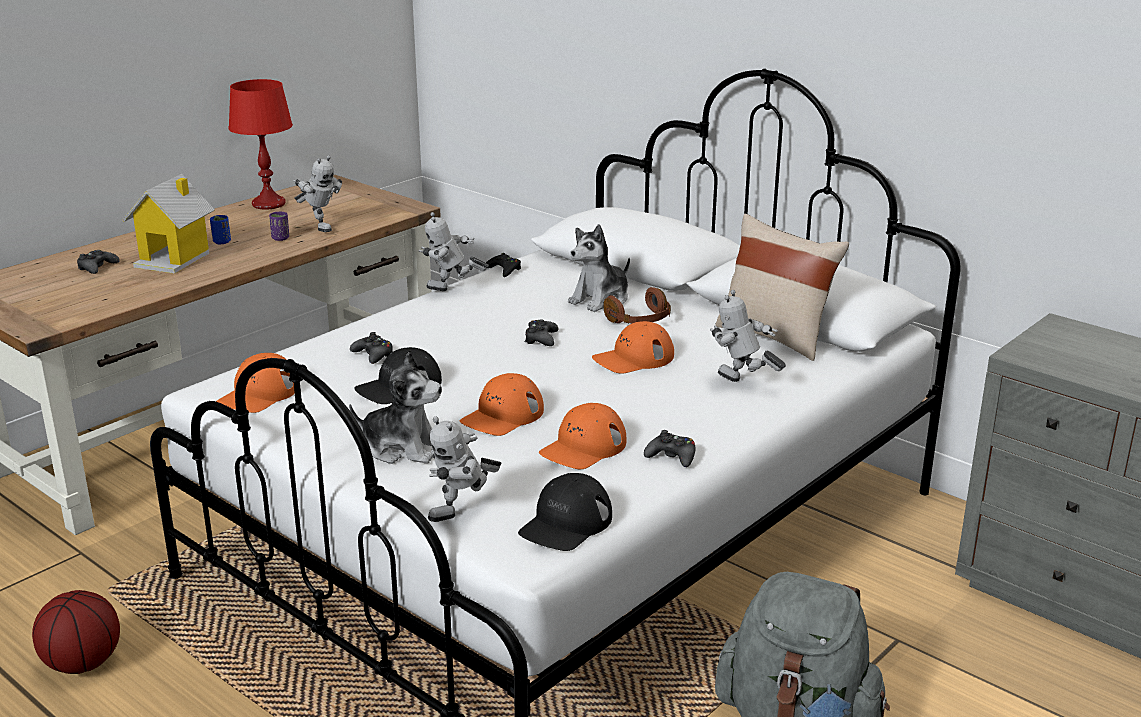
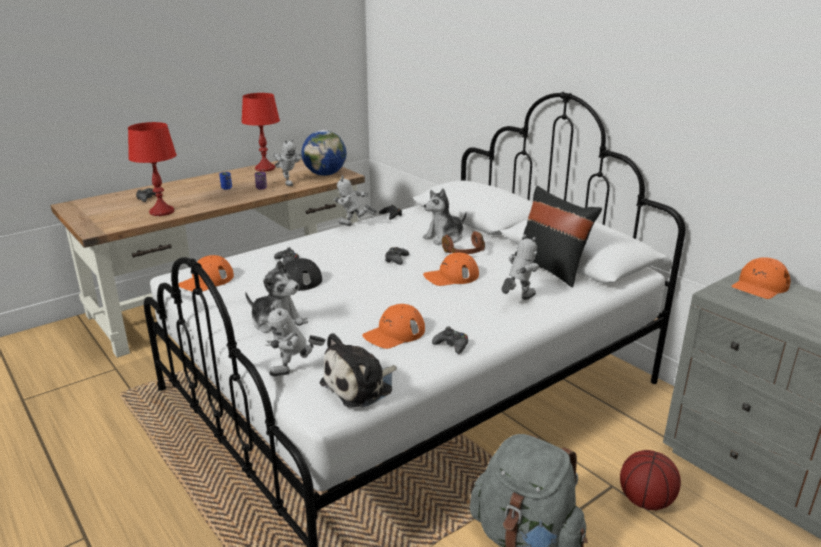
camera: 10 degrees right, 0 degrees up
(84, 664) = (88, 439): basketball -> basketball (646, 501)
(134, 288) = (162, 212): none -> red table lamp
(175, 259) = (194, 196): toy house -> none
(375, 209) = (325, 174): none -> globe
(502, 416) = (350, 307): orange cap -> orange cap (759, 286)
(566, 524) = (360, 386): black cap -> plush toy
(742, 384) = (517, 299): toy robot -> toy robot turned 90 degrees clockwise
(776, 336) = (552, 269): beige pillow -> black pillow

